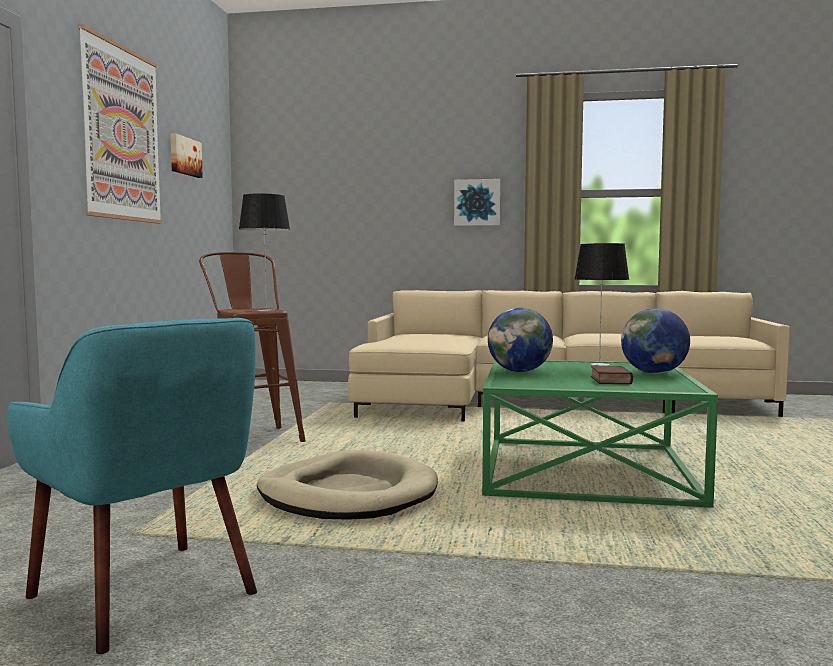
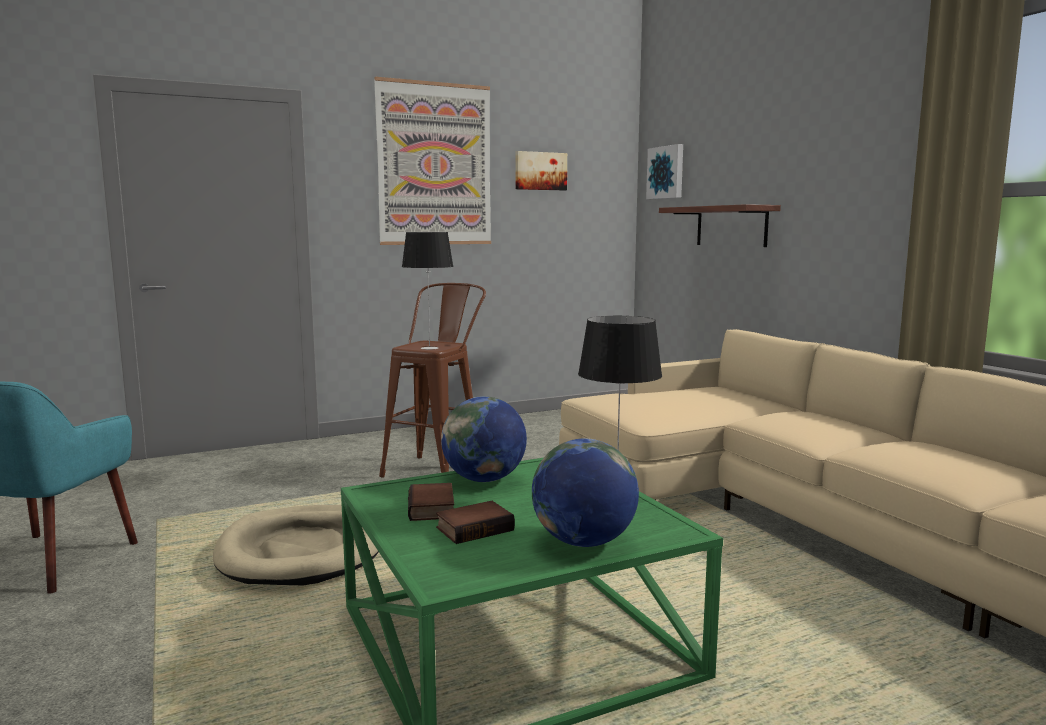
camera: 55 degrees right, 5 degrees up
(357, 216) = (731, 226): none -> shelf
(477, 202) = (860, 207): picture -> picture (666, 172)
(562, 381) = (433, 508): none -> book

